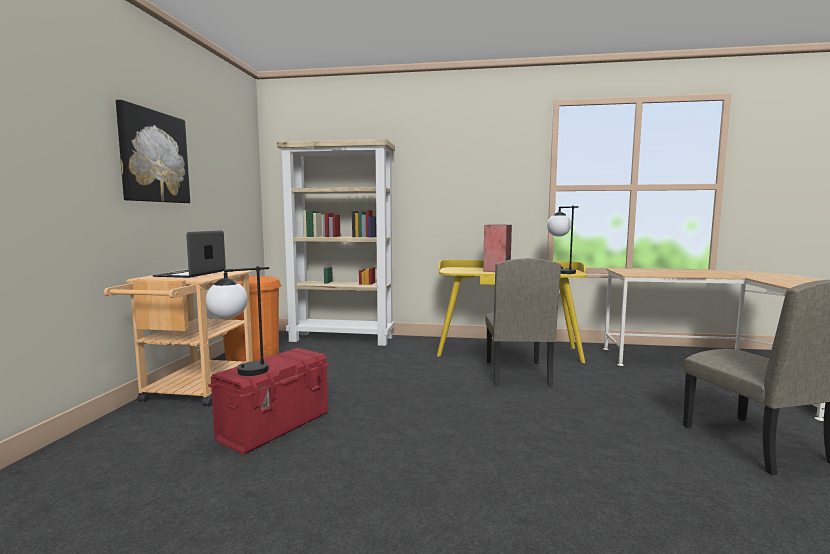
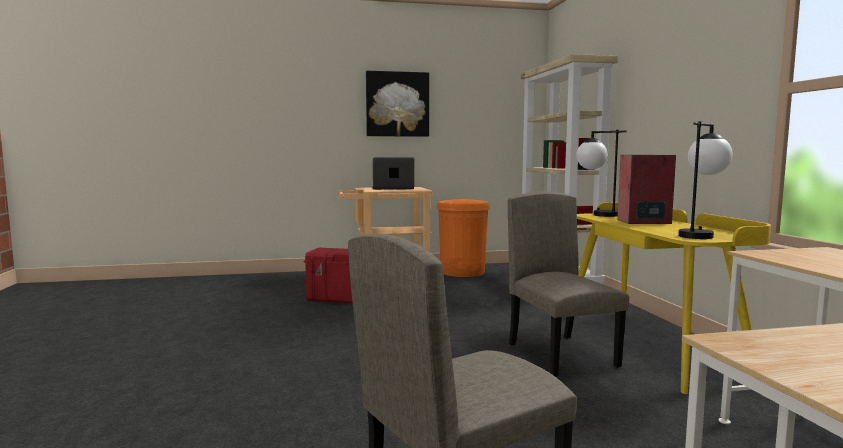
camera: 70 degrees right, 0 degrees up
(240, 373) = (322, 250): table lamp -> table lamp (595, 214)
(516, 373) = (562, 355): beige chair -> beige chair turned 90 degrees clockwise

